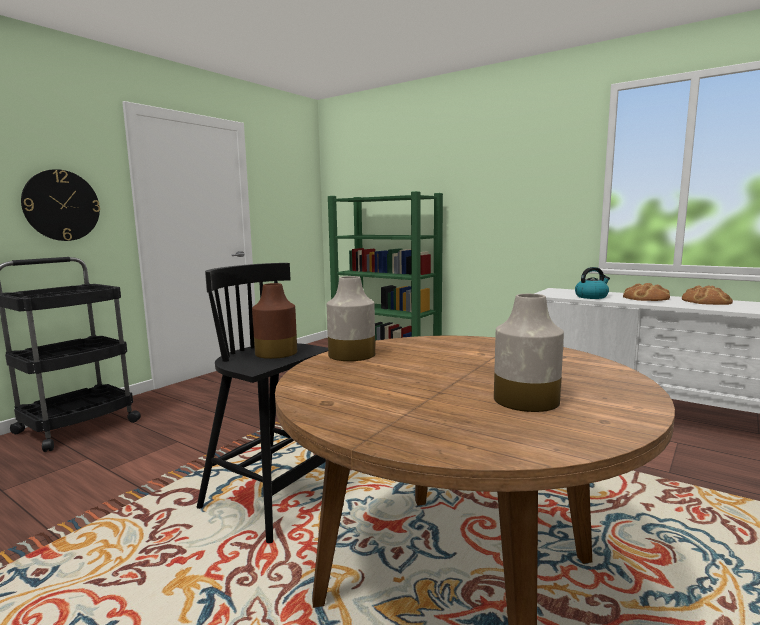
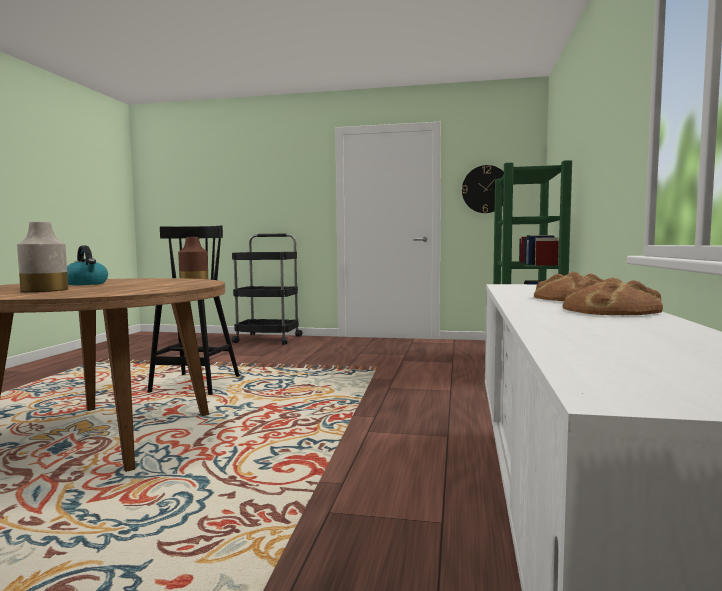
camera: 65 degrees right, 5 degrees down
(61, 205) = (290, 201): wall clock -> wall clock (485, 189)
(351, 354) = (159, 279): beige vase -> none
(591, 297) = (526, 290): kettle -> kettle (86, 284)

